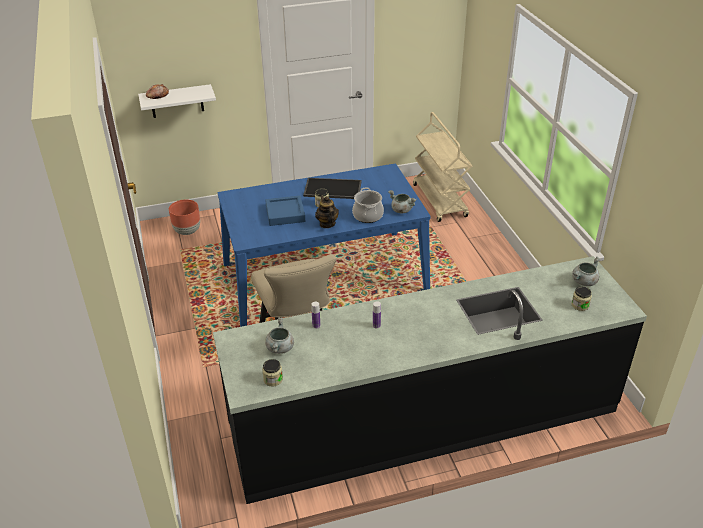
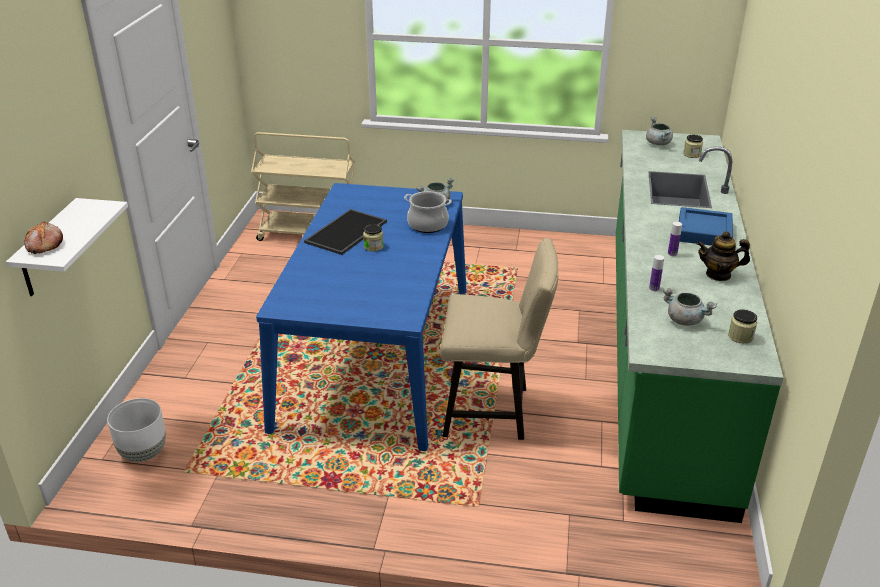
camera: 65 degrees left, 5 degrees down
(187, 231) = (144, 453): brown planter -> white planter
(285, 214) = (369, 276): blue tray -> blue tray (704, 232)
(327, 224) = (420, 253): teapot -> teapot (718, 274)
(424, 420) = (662, 355): black counter -> green counter

